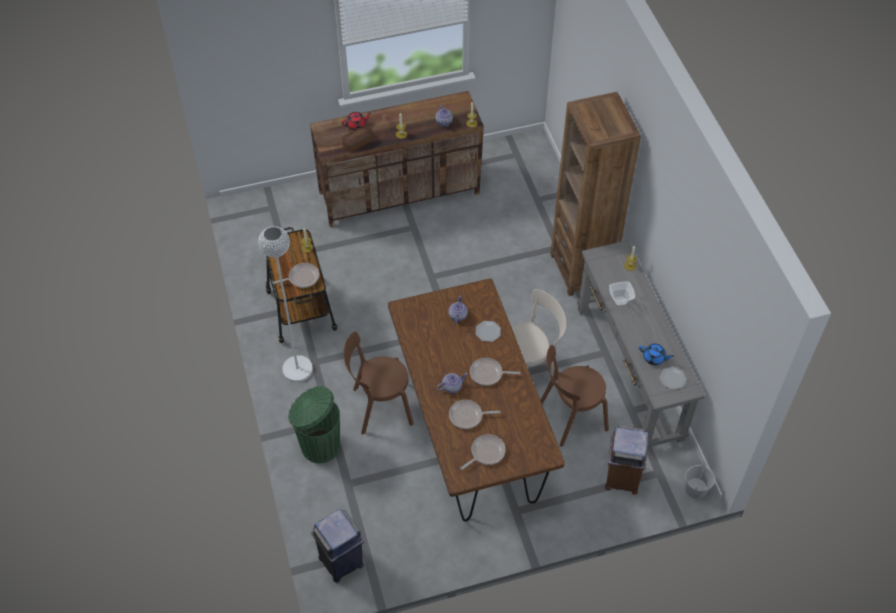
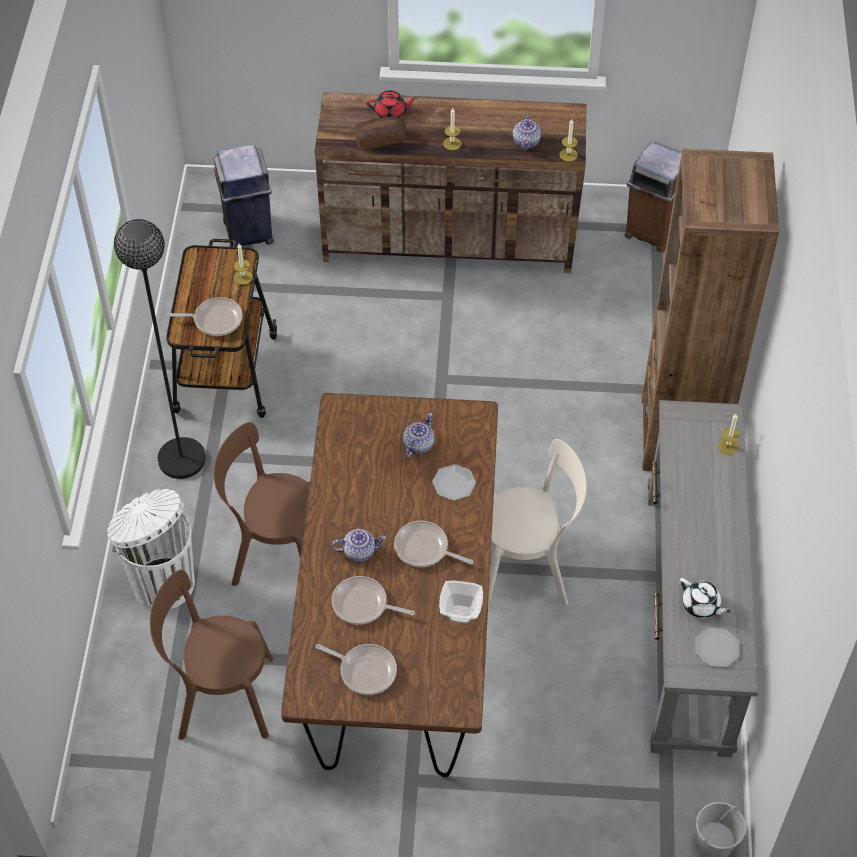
camera: 20 degrees right, 0 degrees up
(297, 369) = (181, 459): white floor lamp -> black floor lamp
(319, 445) = (162, 582): green trash can -> white trash can
(341, 562) = (116, 769): blue trash can -> blue trash can (248, 232)
(486, 452) = (365, 670): frying pan -> frying pan turned 45 degrees clockwise
(570, 417) = (561, 661): brown chair -> brown chair (219, 697)
(620, 302) = (686, 499): bowl -> bowl (461, 615)
(621, 477) = (602, 783): brown trash can -> brown trash can (651, 230)
(654, 358) = (701, 605): blue teapot -> white teapot

